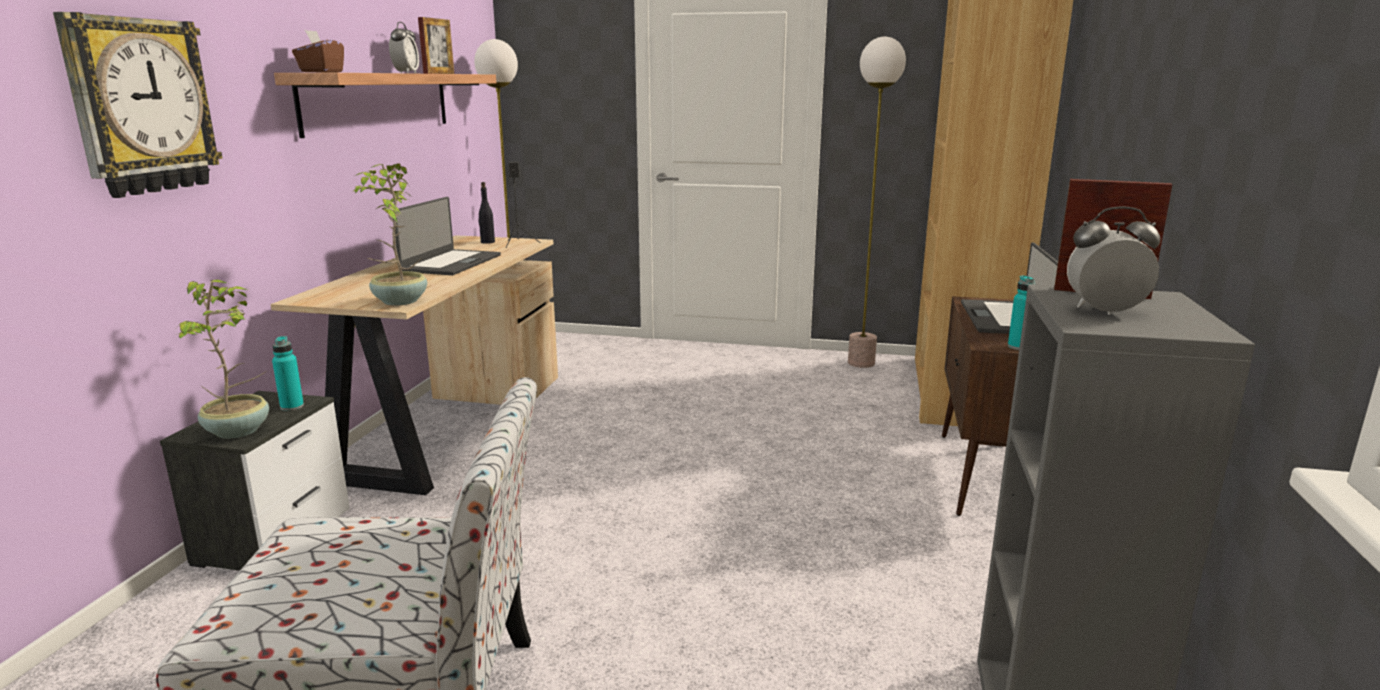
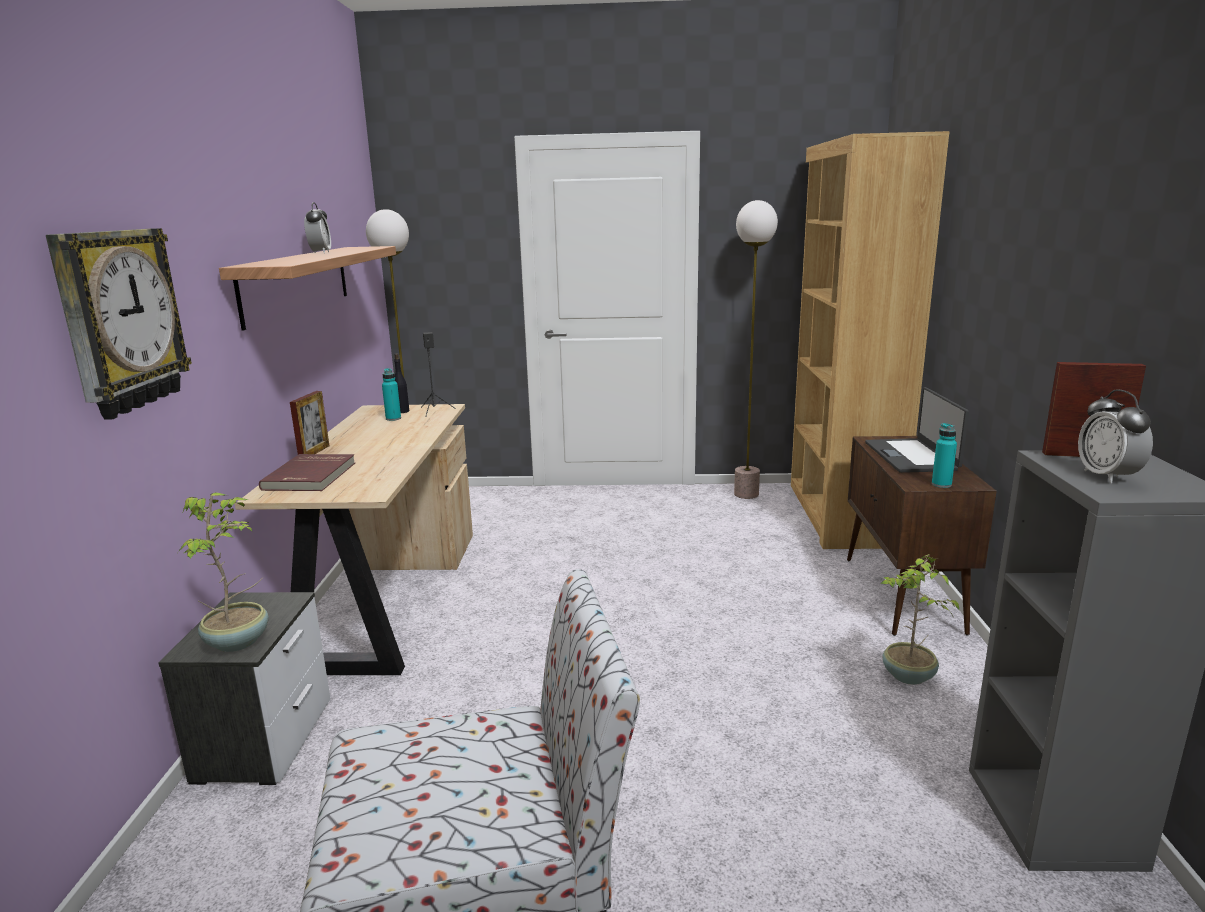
camera: 10 degrees left, 0 degrees up
(292, 407) = (277, 607): turquoise bottle -> turquoise bottle (393, 418)
(321, 72) = (263, 263): brown tissue box -> none
(357, 288) = (311, 476): none -> red book
(399, 302) = (368, 489): potted plant -> potted plant (907, 676)
(439, 73) = (344, 249): picture frame -> picture frame (314, 452)
(450, 263) = (384, 439): laptop -> none
(1104, 311) = (1107, 476): alarm clock -> alarm clock turned 90 degrees counterclockwise

